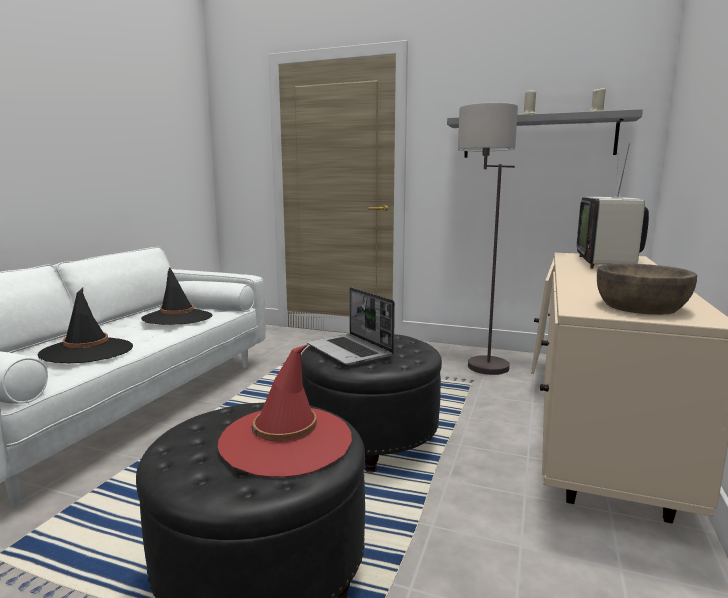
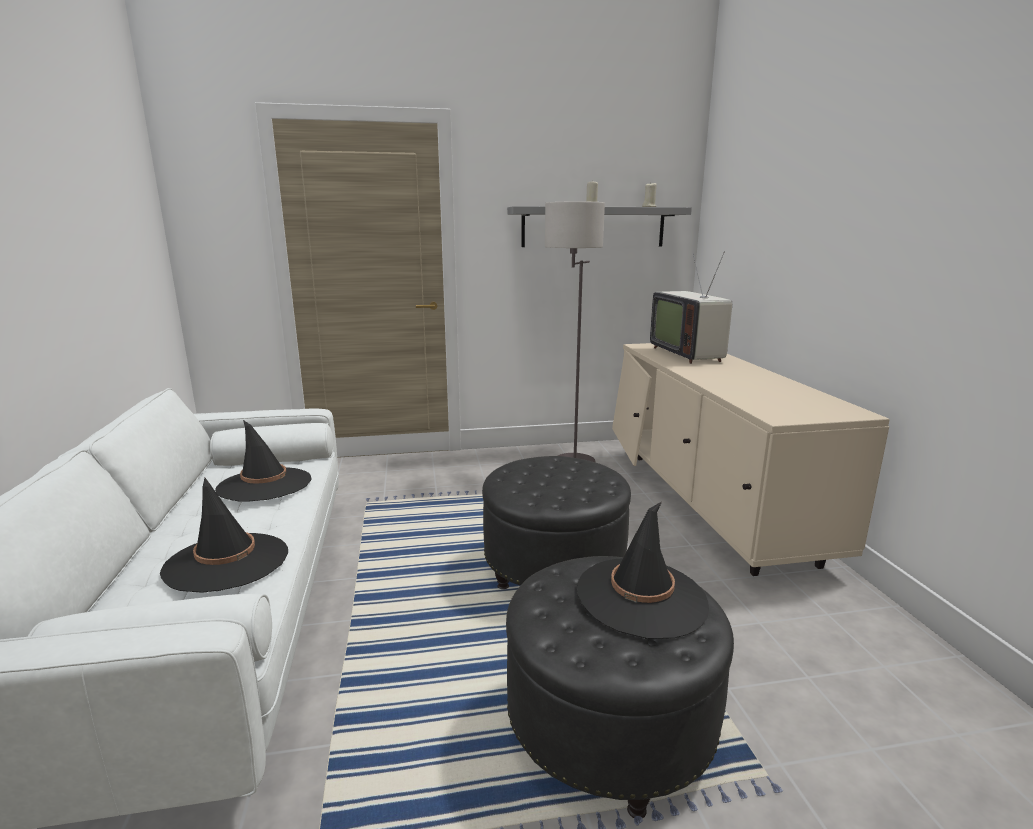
camera: 30 degrees left, 5 degrees up
(286, 440) = (641, 597): red hat -> black hat
(350, 351) = (543, 486): laptop -> none
(640, 306) = (801, 406): brown bowl -> none

